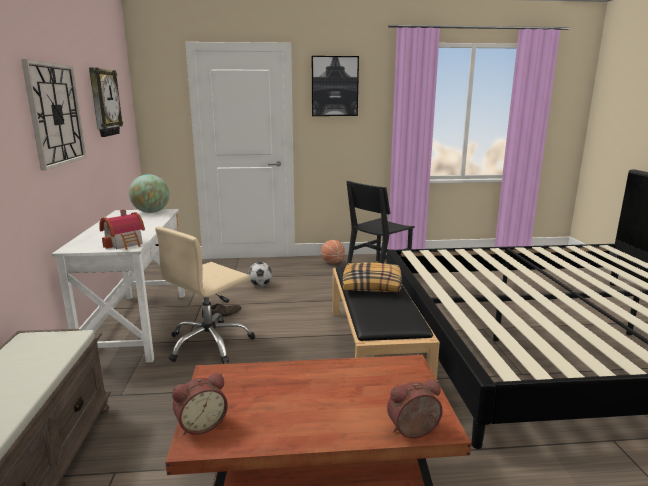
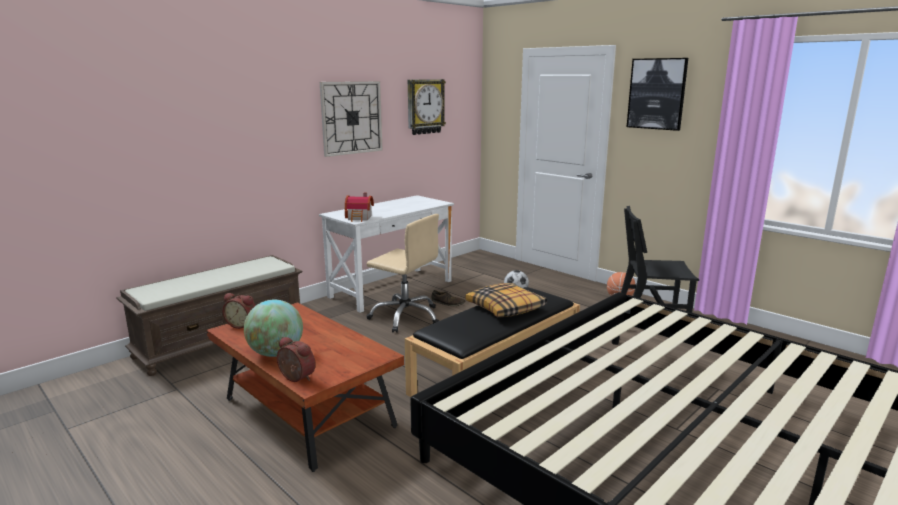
camera: 50 degrees right, 0 degrees up
(151, 212) = (430, 201): globe -> globe (276, 353)
(209, 343) = (406, 317): beige office chair -> beige office chair turned 150 degrees counterclockwise

